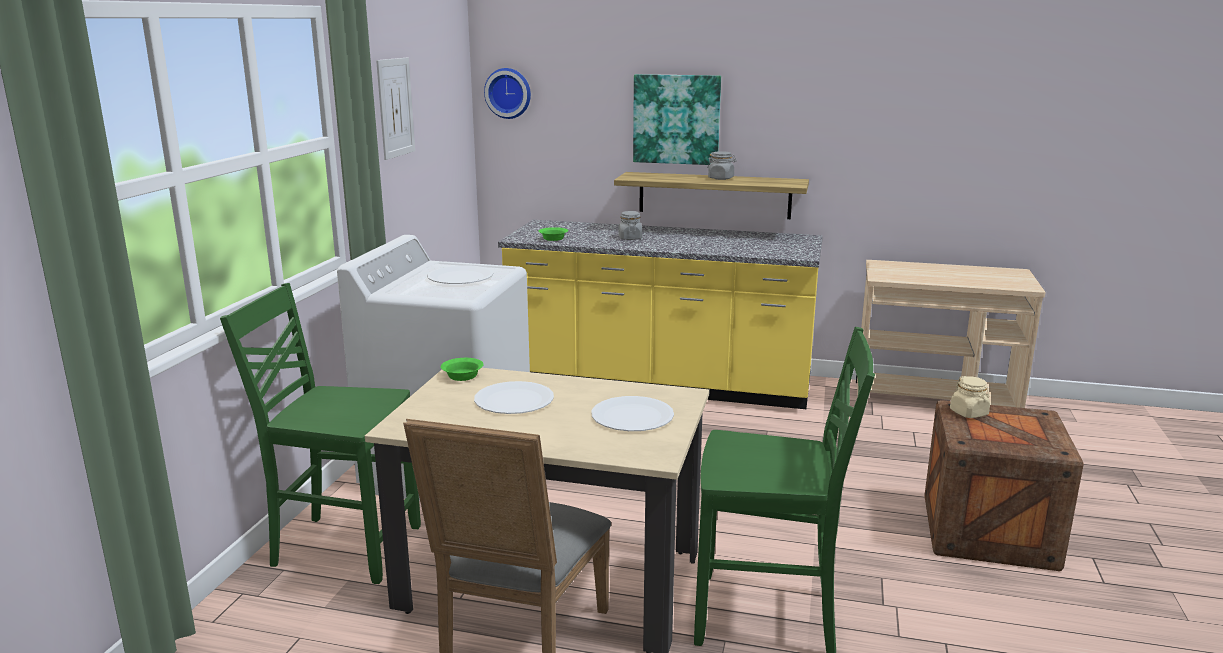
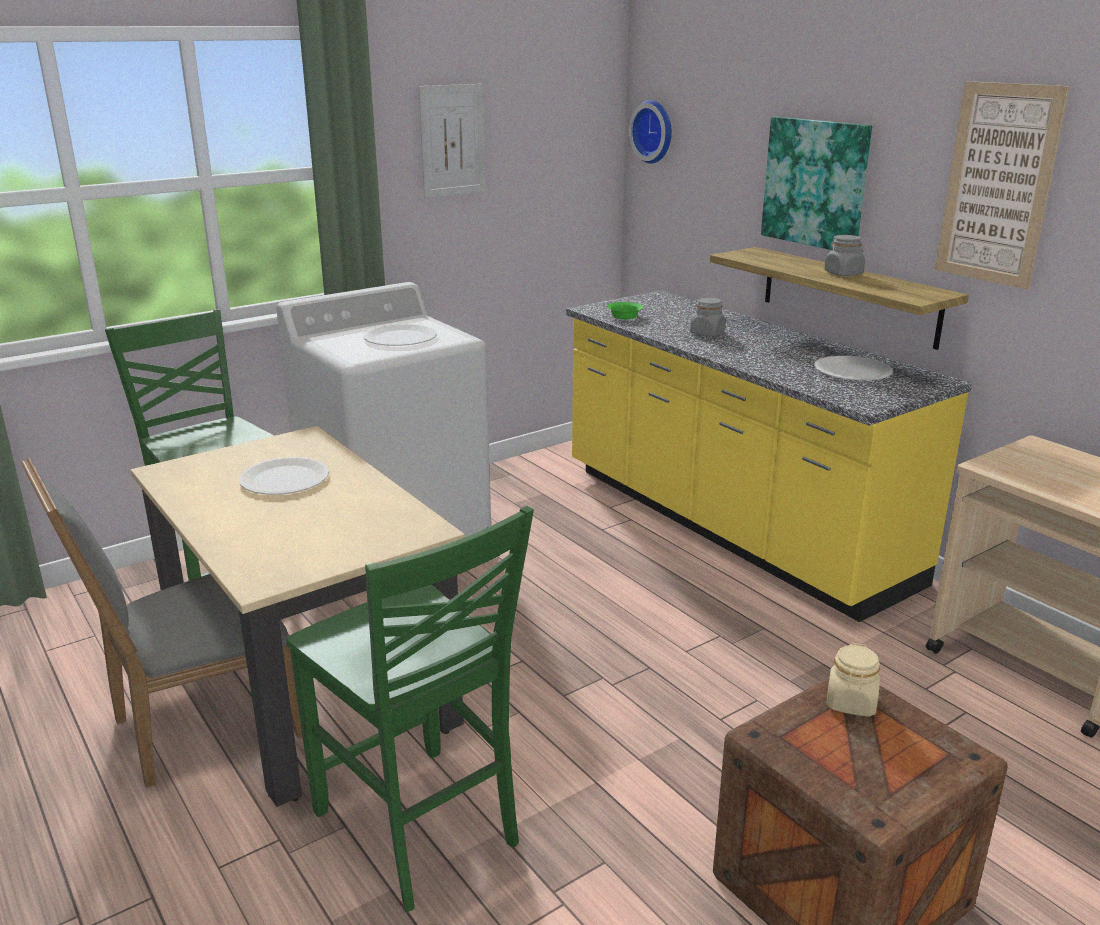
camera: 40 degrees right, 5 degrees up
(462, 376) = (300, 441): green bowl -> none
(632, 416) = (333, 533): white plate -> white plate (852, 371)
(821, 107) = (998, 185): none -> picture

